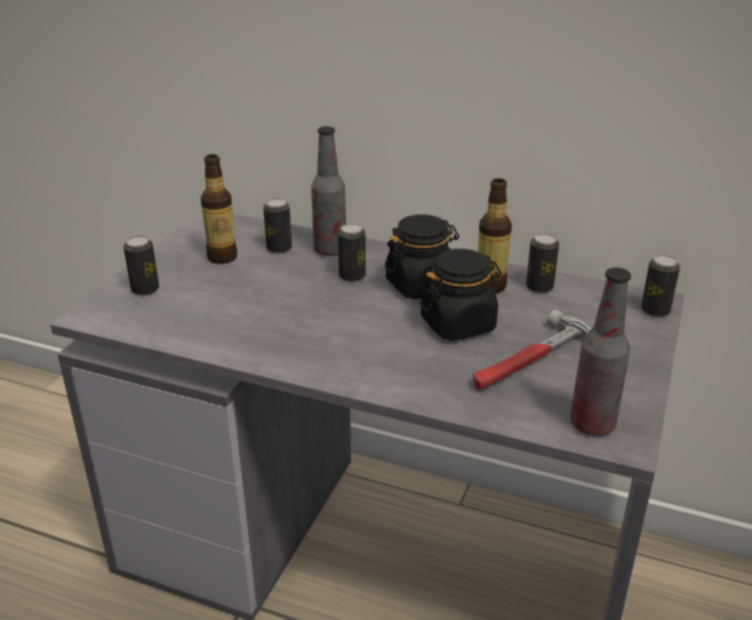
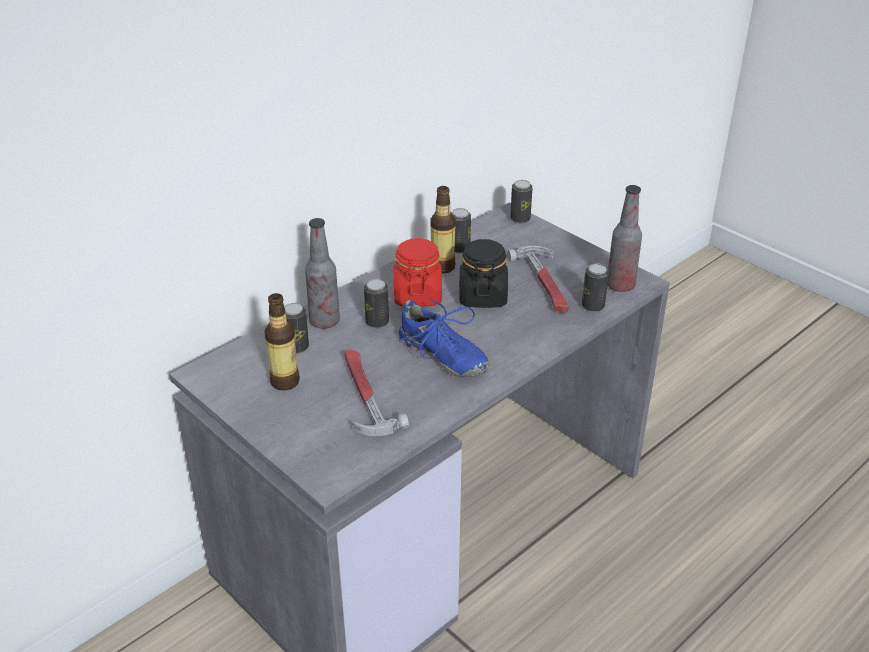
camera: 65 degrees left, 5 degrees up
(145, 289) = (307, 438): can -> can (593, 306)
(224, 301) = (364, 396): none -> hammer
(321, 327) = (442, 356): none -> blue shoe
(421, 285) = (417, 295): black jar -> red jar

